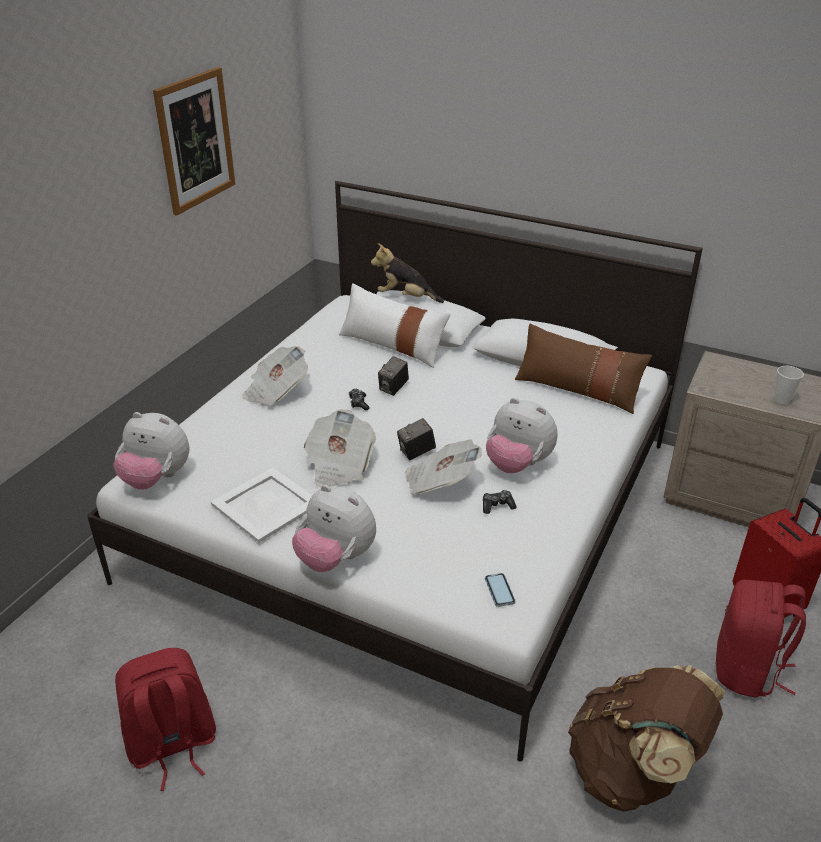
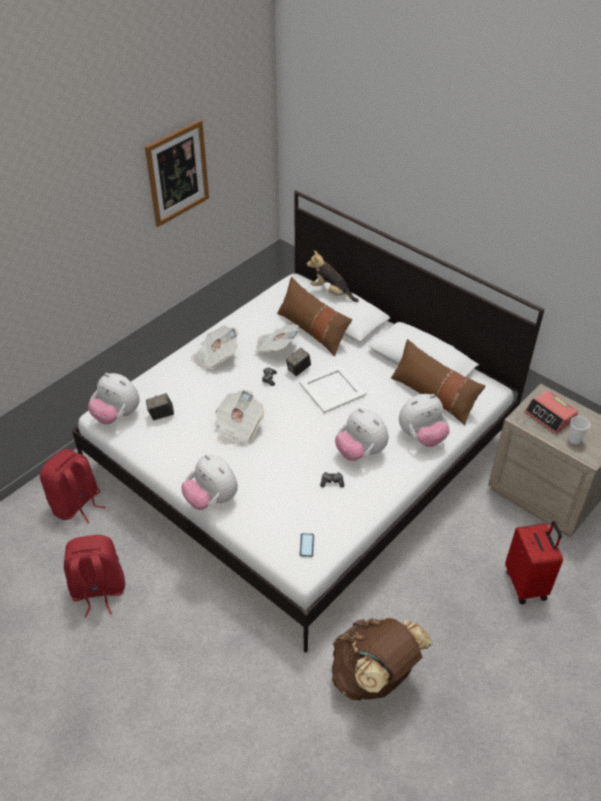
camera: 15 degrees right, 10 degrees up
(266, 505) = (180, 451): white tray -> white tray (332, 389)
(392, 345) = (312, 330): white pillow -> brown pillow
(416, 452) = (294, 428): camera -> camera (161, 415)
(440, 482) = (301, 455): newspaper -> newspaper (276, 348)
(587, 434) = (422, 436): none -> plush toy
(738, 381) = (550, 416): none -> alarm clock
(746, 670) = (485, 628): red backpack -> red backpack (77, 504)

